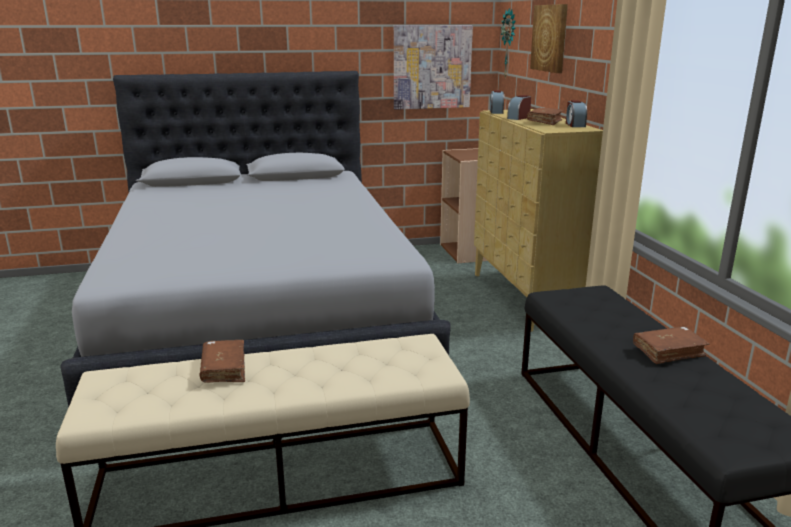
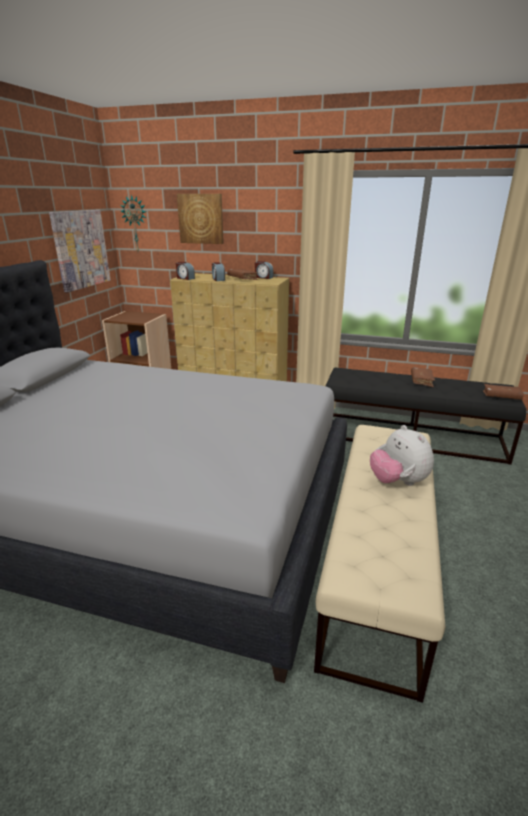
camera: 60 degrees left, 5 degrees up
(224, 369) = (368, 509): brown book -> brown book (501, 396)
(298, 377) = (398, 481): none -> plush toy

